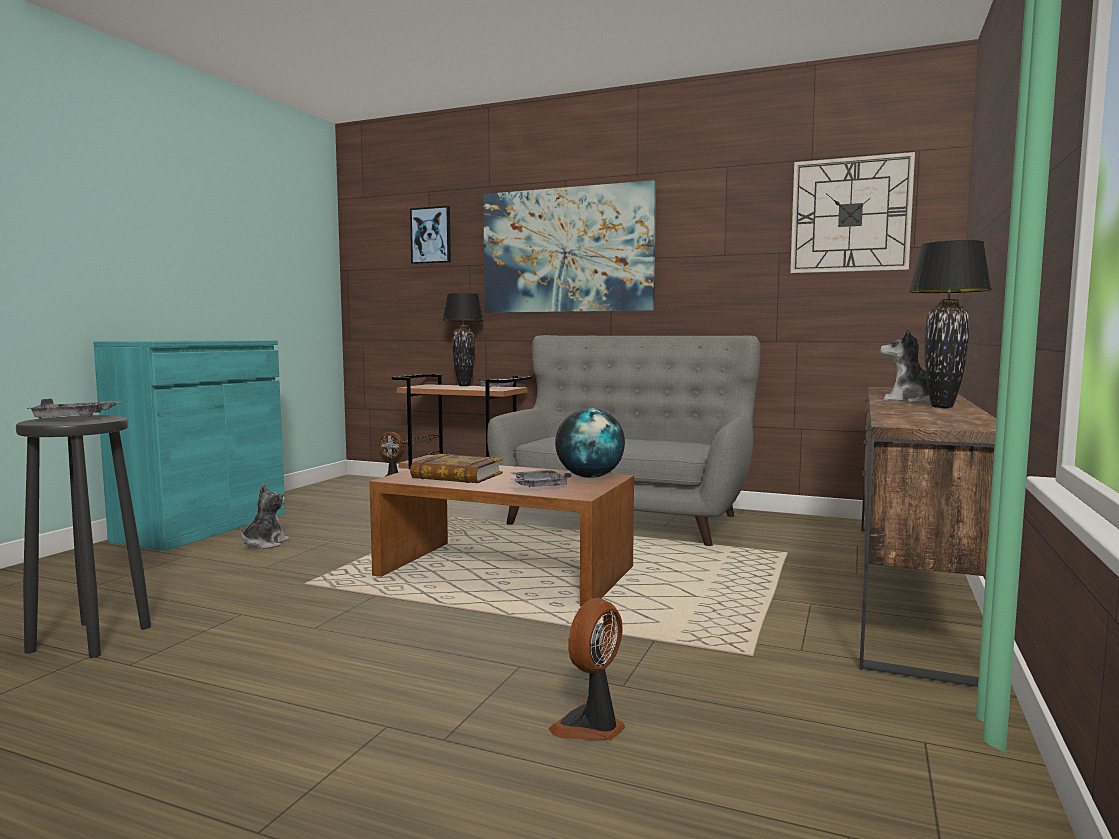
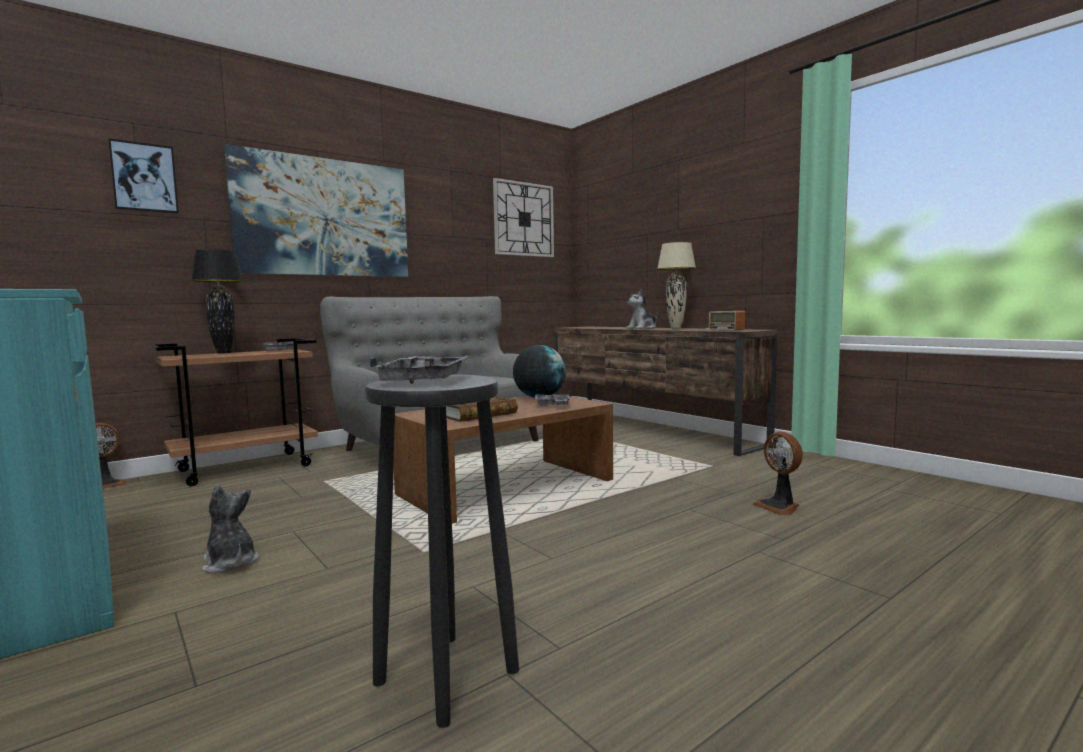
camera: 60 degrees left, 0 degrees up
(935, 418) = (719, 329): none -> radio
(941, 407) = (676, 328): black table lamp -> beige table lamp

